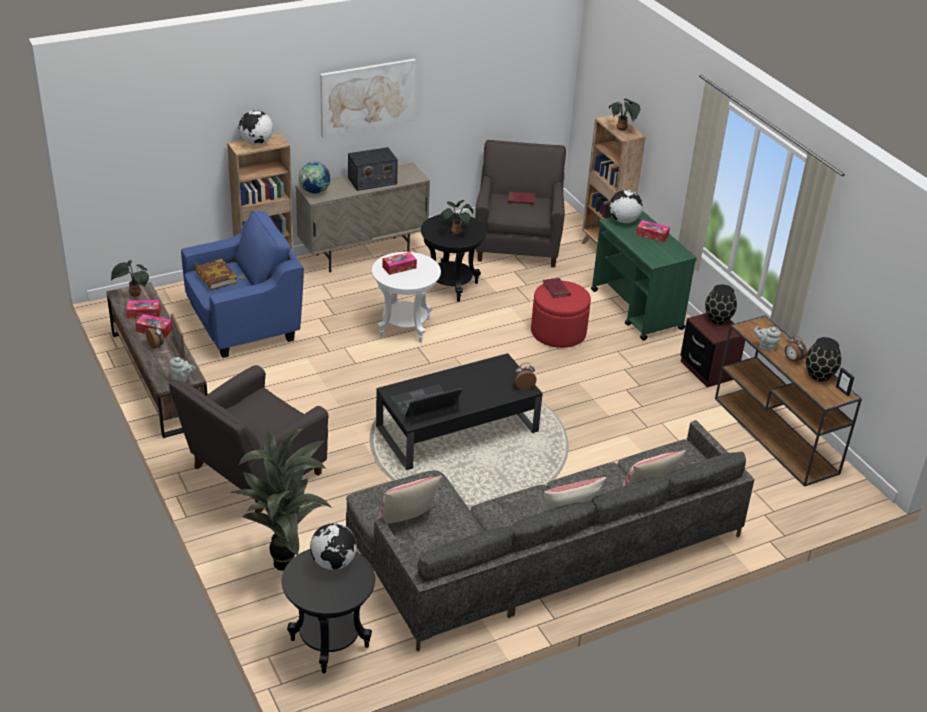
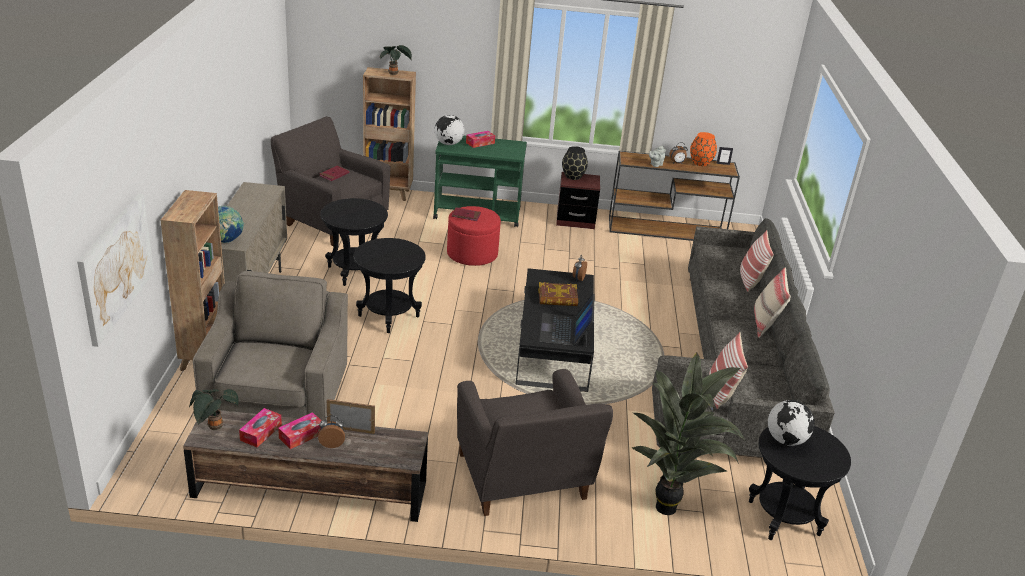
camera: 60 degrees left, 5 degrees down
(182, 379) = (409, 445): grey teapot -> none
(216, 278) = (257, 362): book -> book (557, 298)
(243, 323) = (278, 400): blue armchair -> grey armchair
(256, 143) = (187, 206): globe -> none
(367, 97) = (216, 123): picture -> picture (115, 267)
(372, 181) = (247, 209): radio -> none
(399, 267) = (382, 256): tissue box -> none
(404, 328) = (388, 316): white side table -> black side table
(456, 232) = (359, 213): potted plant -> none
(818, 375) = (700, 163): black vase -> orange vase

